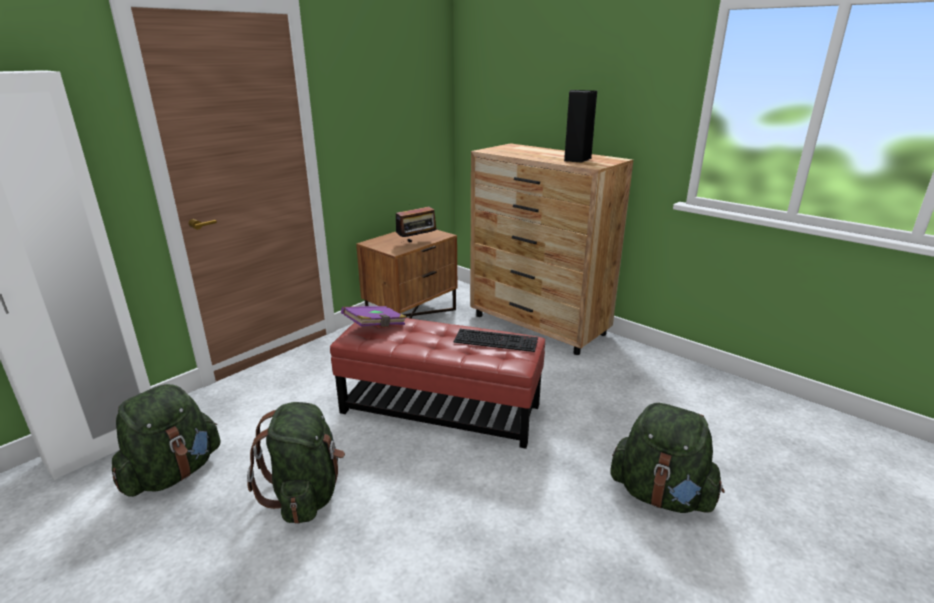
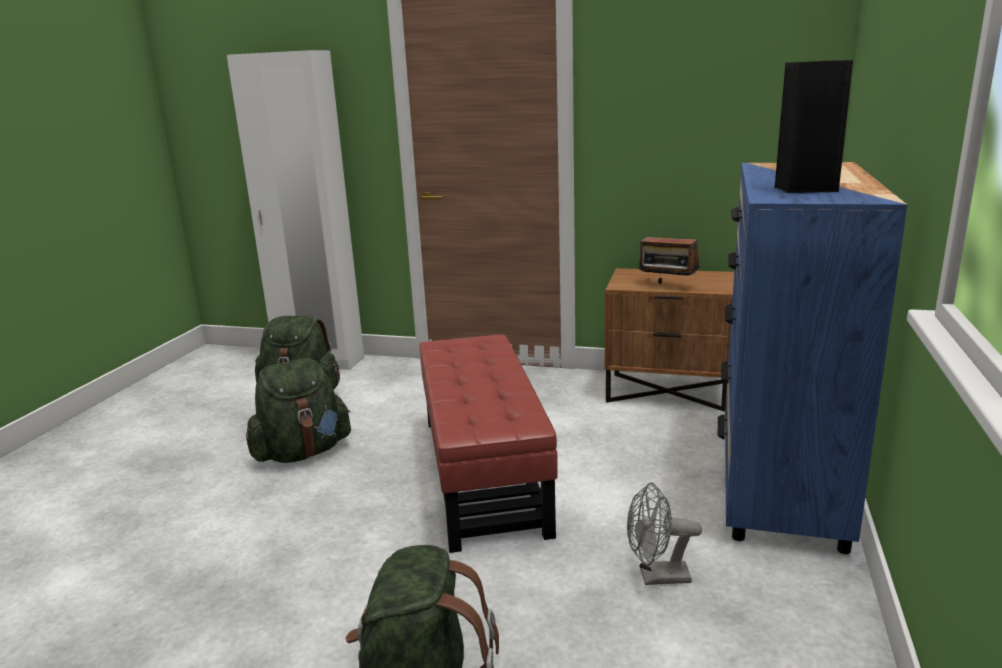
camera: 65 degrees right, 5 degrees down
(375, 326) = (471, 344): purple book -> none
(497, 340) = (505, 405): keyboard -> none
(539, 325) = (779, 483): brown dresser -> blue dresser
(594, 386) = (656, 577): none -> grey fan

